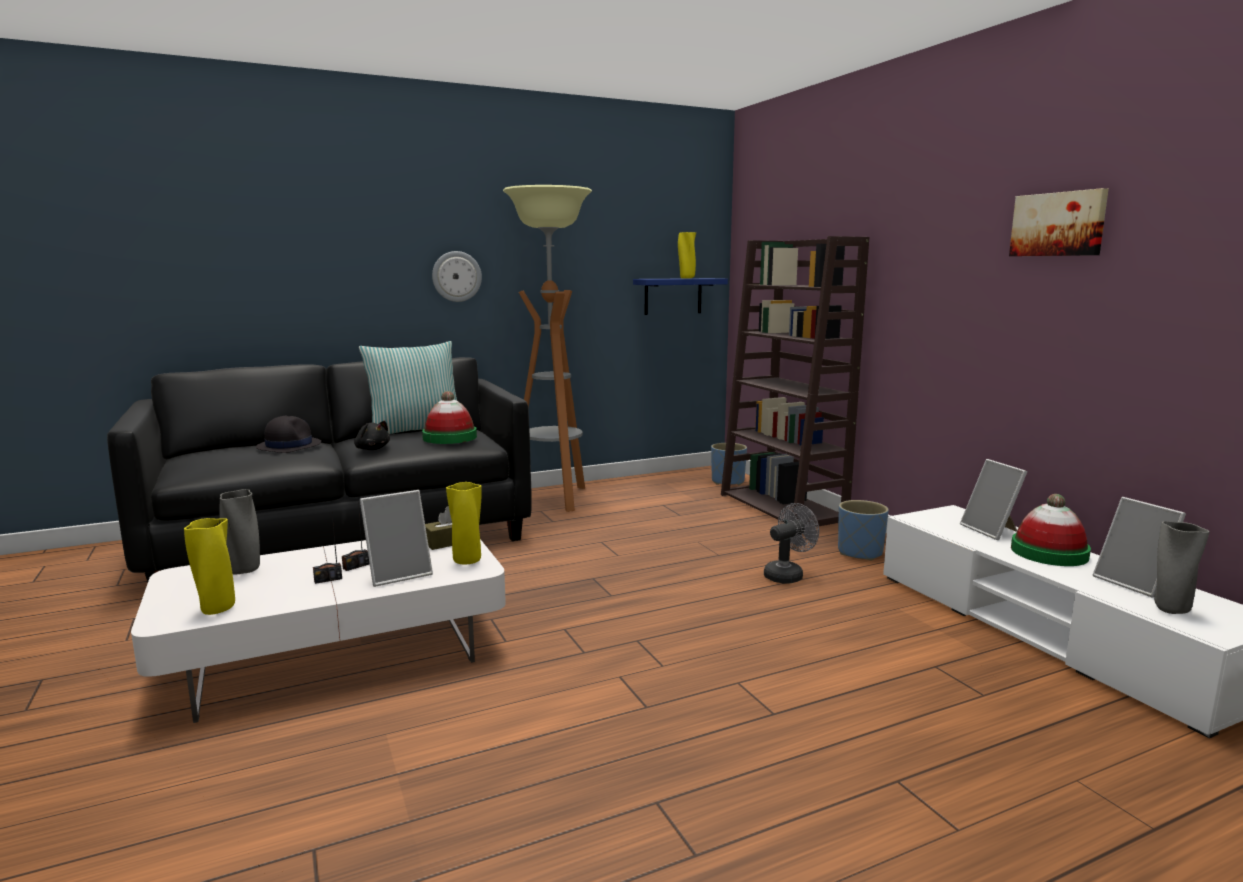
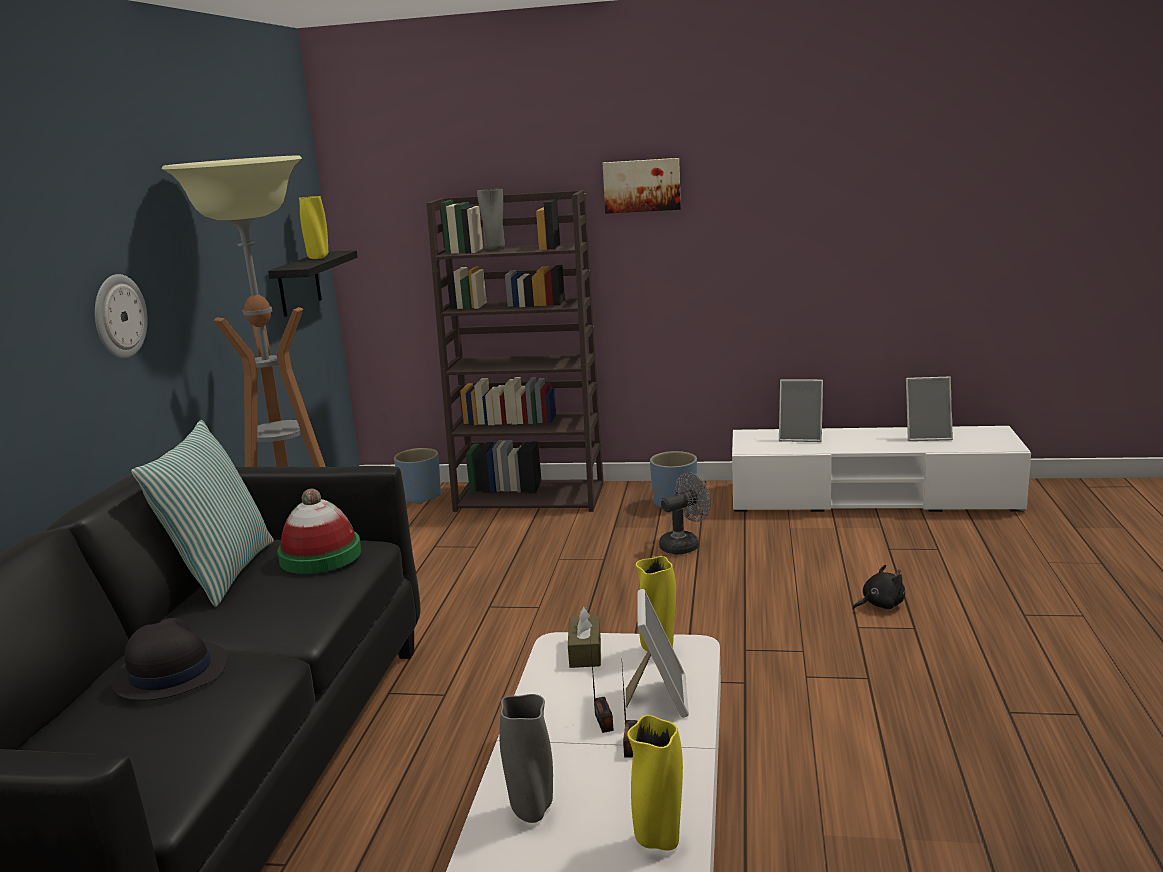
camera: 55 degrees left, 5 degrees up
(372, 449) = (277, 615): black plush toy -> black plush toy (880, 605)
(673, 296) = (299, 284): blue shelf -> black shelf
(787, 575) = (684, 545): grey fan -> grey fan turned 60 degrees clockwise
(1049, 553) = (858, 437): hat -> none
(1058, 224) = (797, 174): picture -> picture (642, 185)
(1169, 610) = (972, 443): grey vase -> grey vase (494, 249)

